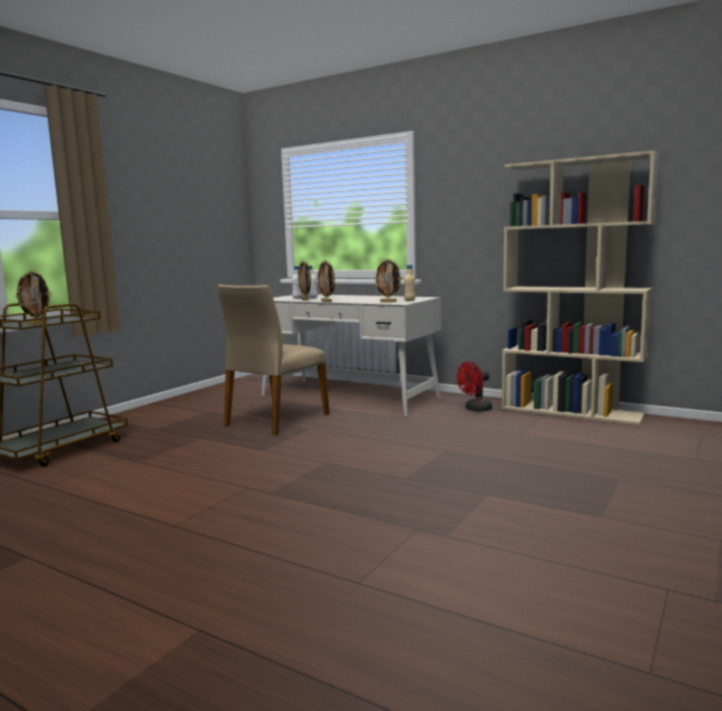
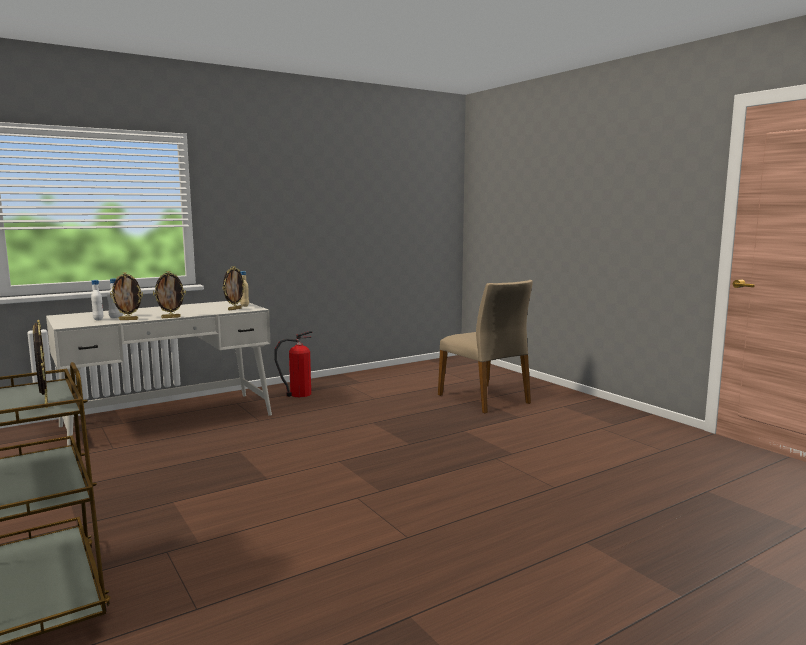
camera: 65 degrees left, 0 degrees up
(275, 419) = (179, 460): beige chair -> beige chair (485, 399)
(475, 409) = (298, 394): red fan -> fire extinguisher
(572, 411) = (352, 377): beige bookcase -> none

